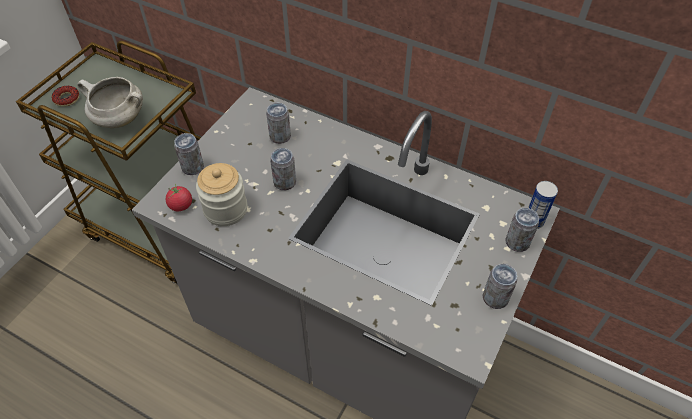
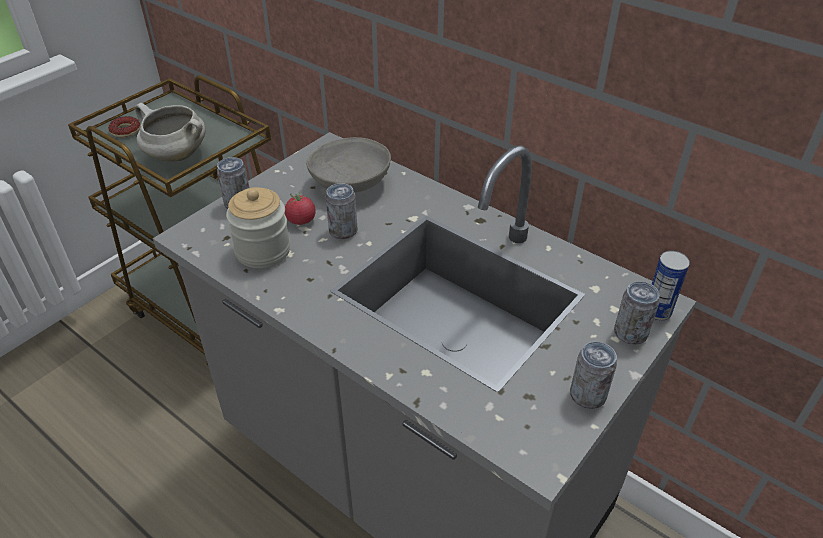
camera: 10 degrees right, 10 degrees down
(181, 205) = (211, 240): tomato -> tomato (301, 220)
(280, 137) = (351, 184): can -> grey bowl

